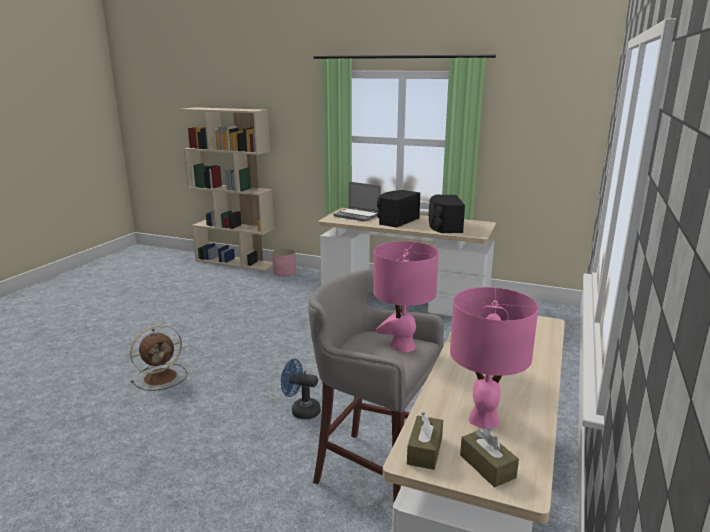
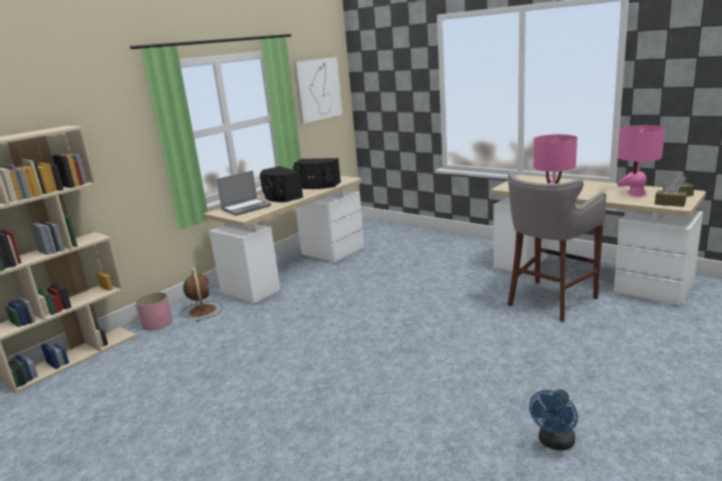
camera: 70 degrees left, 0 degrees up
(162, 377) = (381, 398): brown fan -> brown fan (202, 310)
(301, 410) = (471, 323): blue fan -> blue fan (555, 443)
(540, 125) = (318, 89): none -> picture

